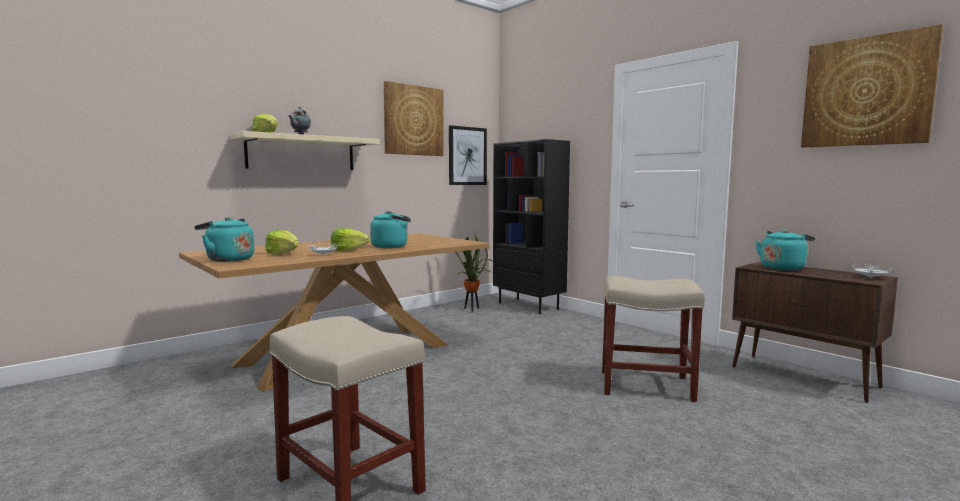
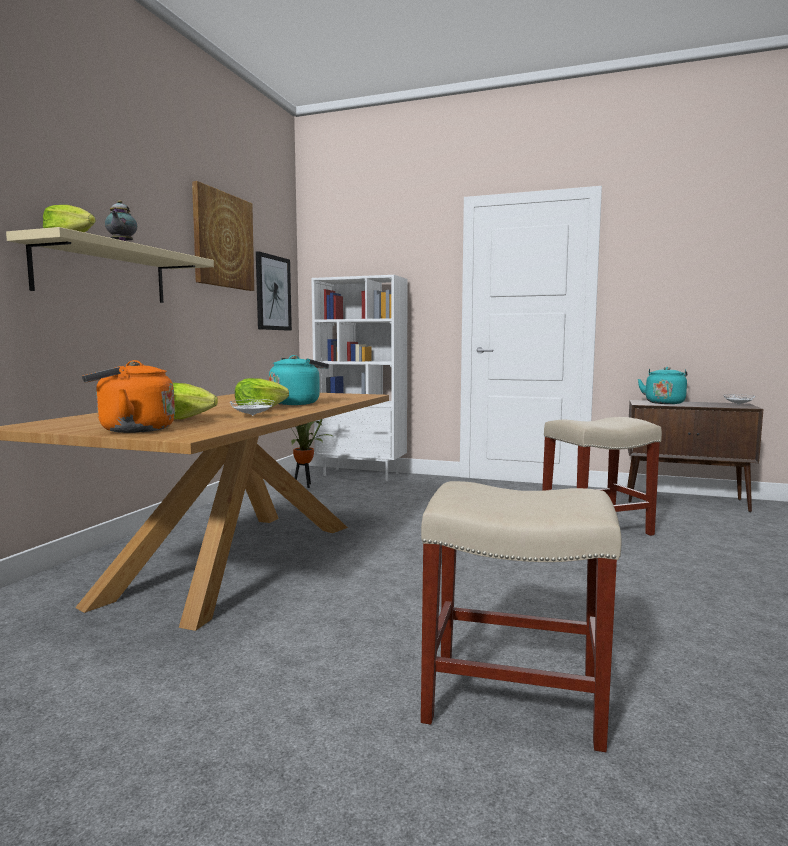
camera: 30 degrees left, 0 degrees up
(227, 259) = (132, 430): turquoise kettle -> orange kettle
(529, 306) = (362, 474): black bookcase -> white bookcase
(866, 92) = (720, 243): picture -> none

